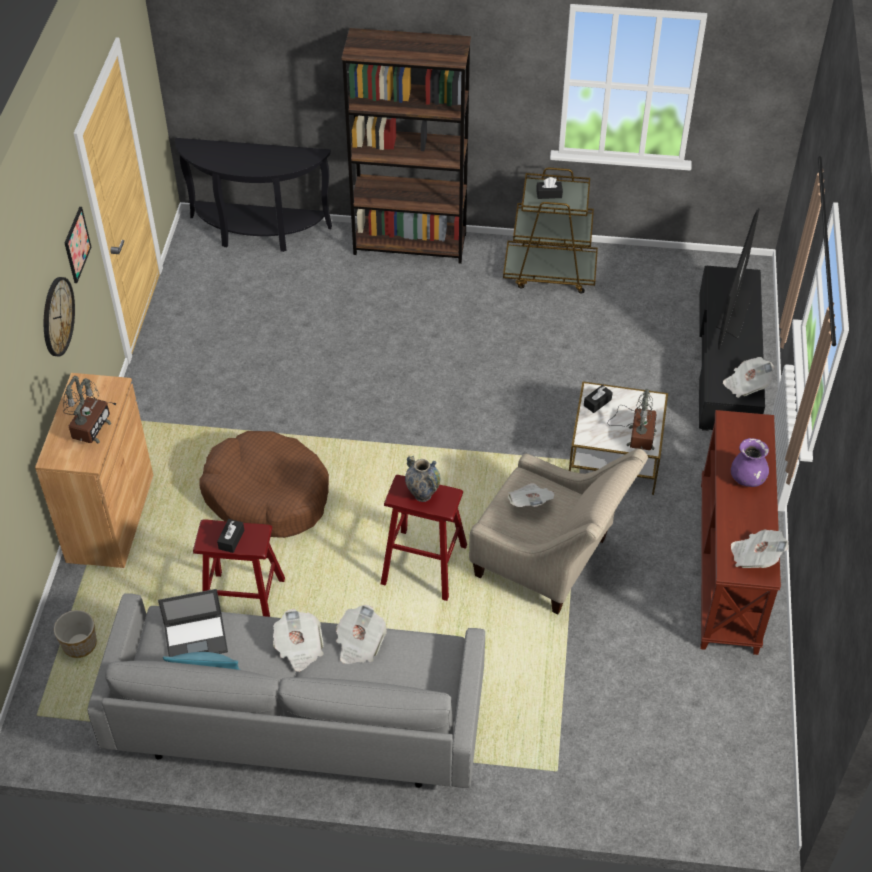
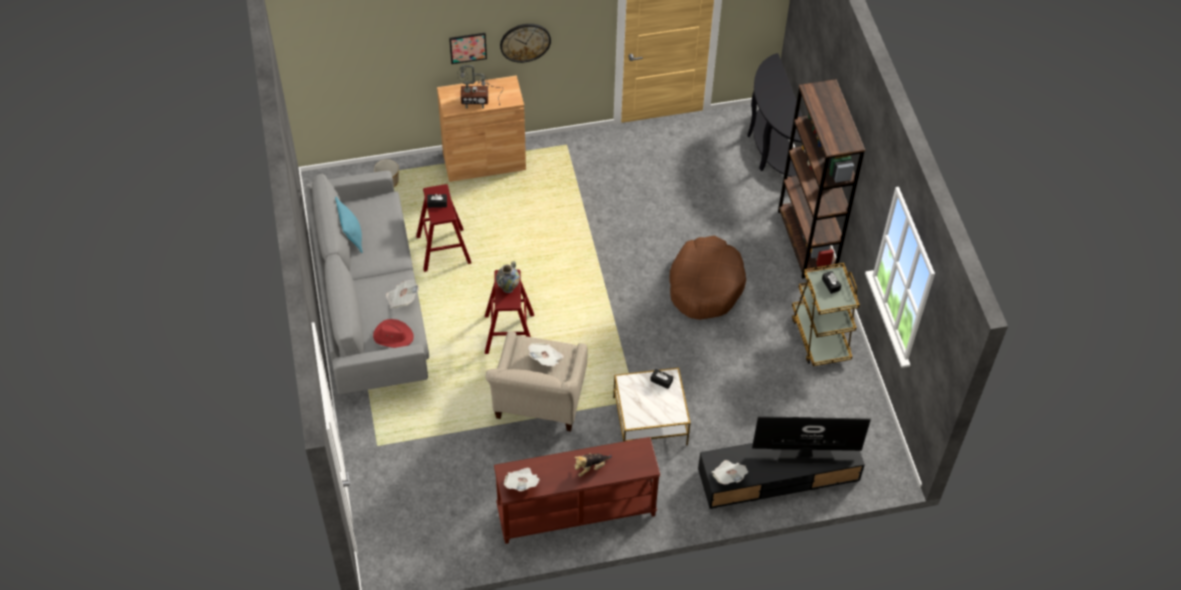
camera: 70 degrees right, 5 degrees up
(77, 244) = (579, 25): picture -> picture (468, 47)
(196, 638) = (380, 220): laptop -> none
(267, 495) = (533, 233): brown dog bed -> brown dog bed (705, 285)
(299, 648) = (389, 271): newspaper -> none
(421, 671) = (393, 336): none -> red hat
(637, 433) = (642, 412): table lamp -> none
(747, 478) = (591, 467): purple vase -> plush toy

